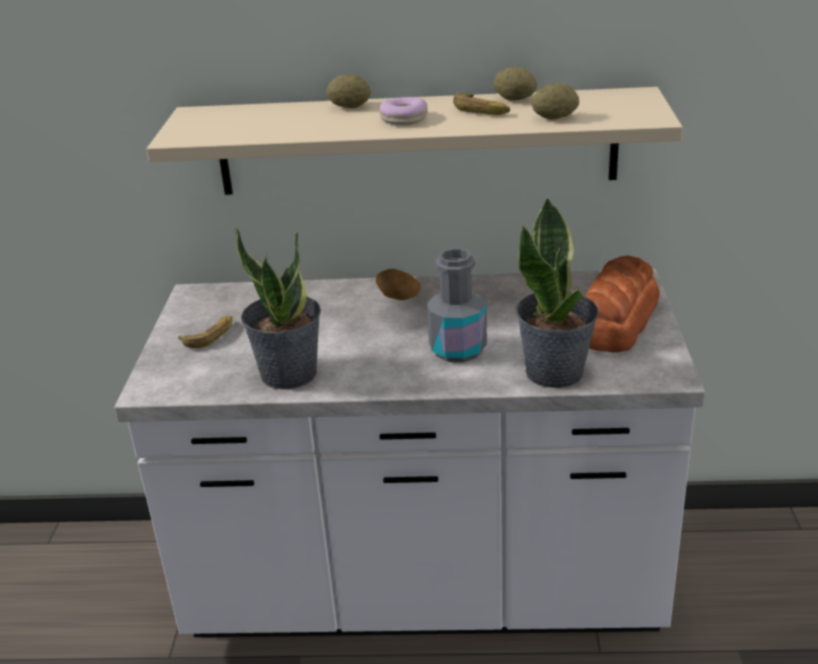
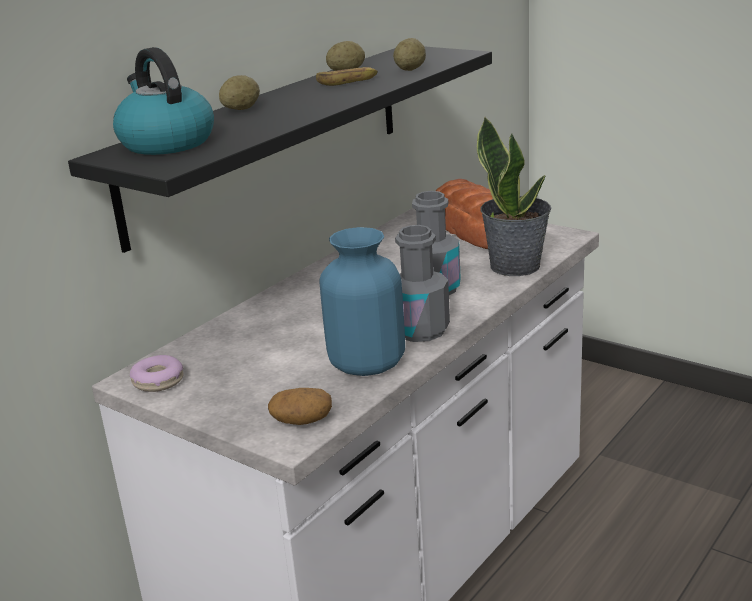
camera: 55 degrees left, 5 degrees down
(210, 336) = (236, 387): banana -> none
(236, 117) = (166, 143): none -> kettle
(288, 373) = (367, 363): potted plant -> blue vase
(369, 374) = (420, 330): none -> grey bottle
(397, 296) = (312, 289): potato -> potato (301, 421)
(404, 119) = (313, 100): donut -> donut (158, 381)
(416, 142) = (270, 139): beige shelf -> black shelf

